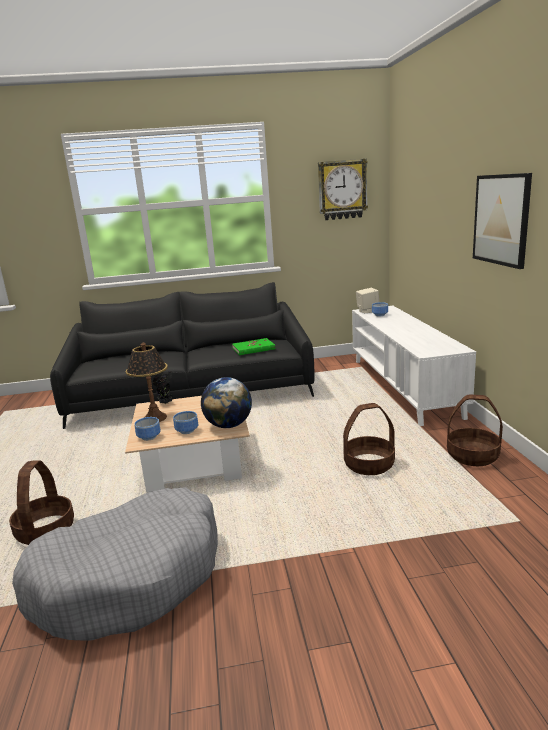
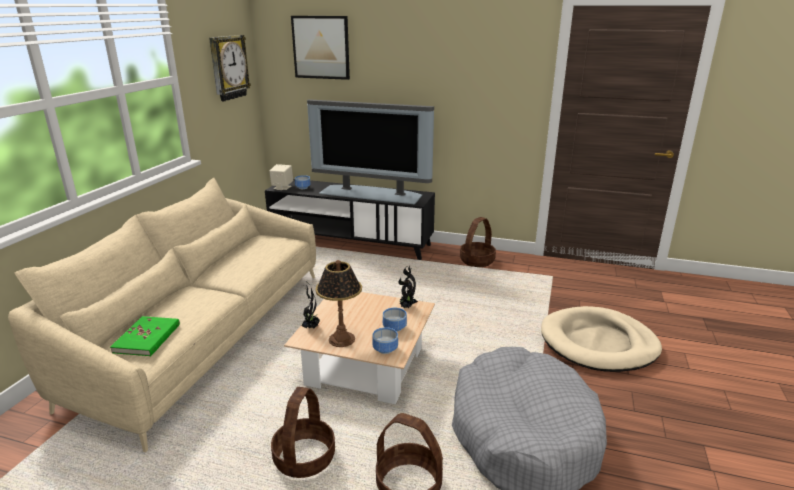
camera: 65 degrees left, 5 degrees up
(192, 395) = (203, 335): black sofa -> beige sofa
(229, 425) = (407, 307): globe -> potted plant
(253, 348) = (264, 251): green book -> green book (147, 338)
(366, 603) = (598, 343): none -> beige dog bed
(369, 464) = (453, 293): basket -> basket (304, 457)
(403, 386) = (351, 242): white tv stand -> black tv stand
(413, 334) = (371, 193): none -> television
(501, 219) = (453, 94): picture -> picture (321, 47)

